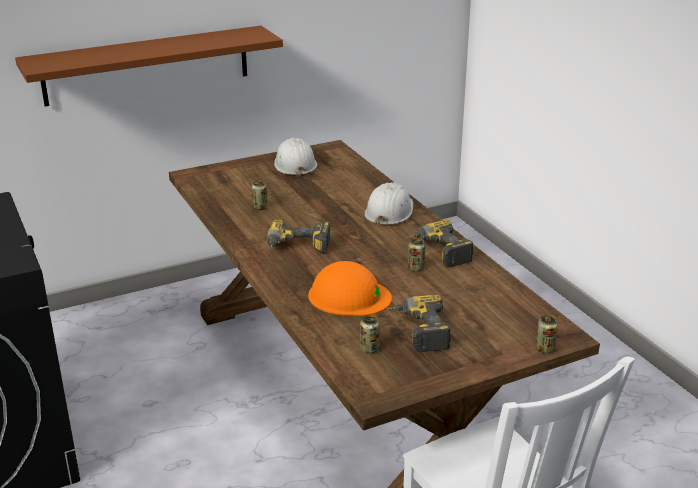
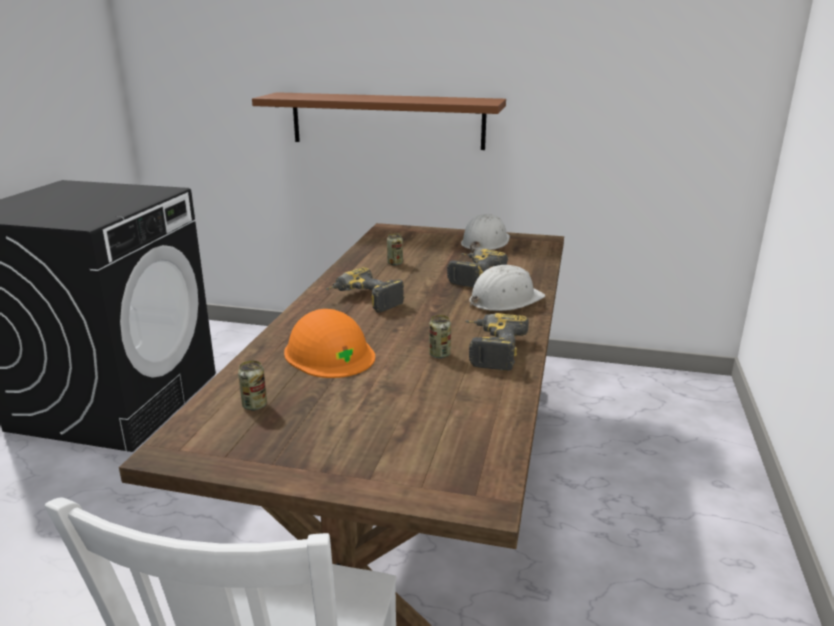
camera: 40 degrees right, 5 degrees down
(417, 331) = (327, 411): power drill -> power drill (471, 275)
(545, 349) = (429, 499): can -> none

